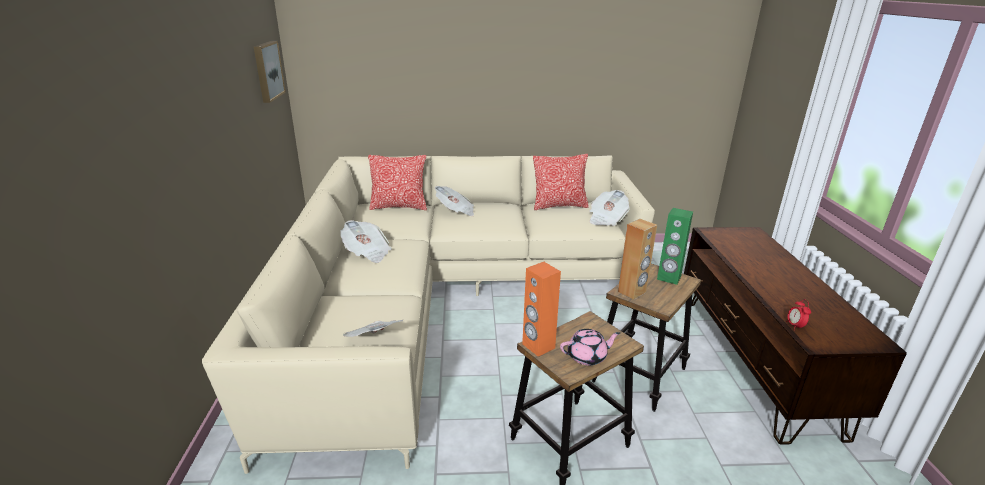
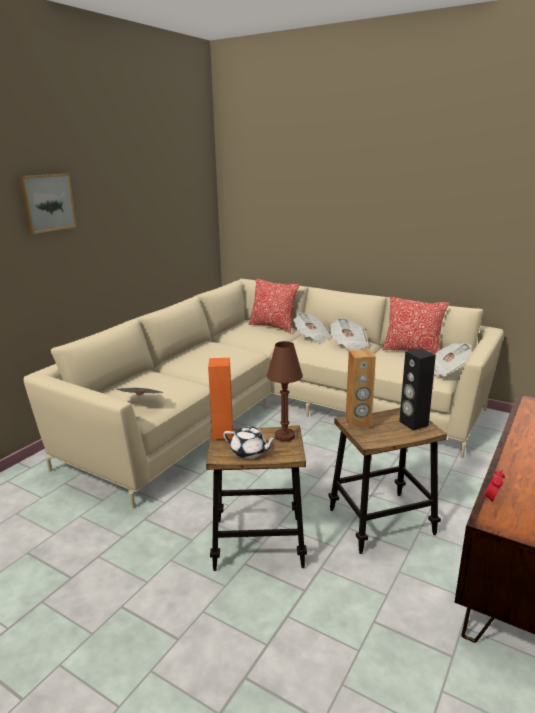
camera: 35 degrees right, 5 degrees down
(267, 71) = (190, 204): picture -> picture (47, 202)
(367, 253) = (209, 351): newspaper -> newspaper (348, 345)
(587, 356) = (249, 452): pink teapot -> white teapot
(595, 327) = (284, 436): none -> brown table lamp
(668, 278) = (413, 423): green speaker -> black speaker

